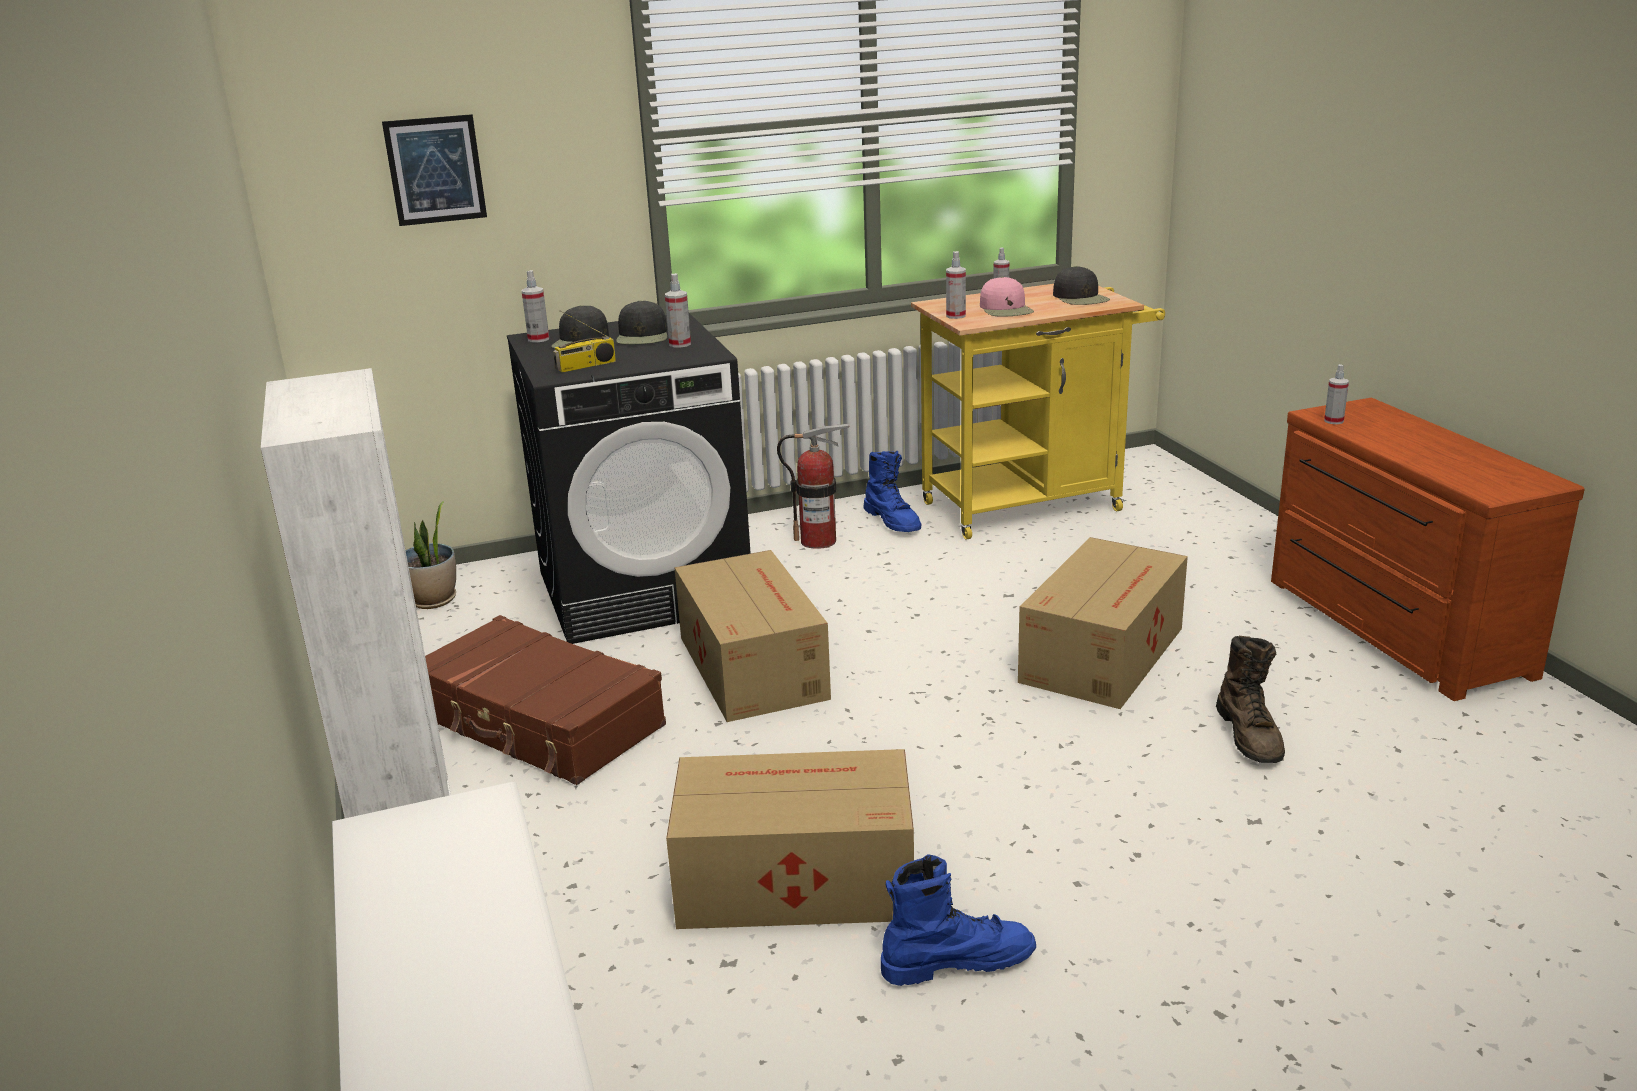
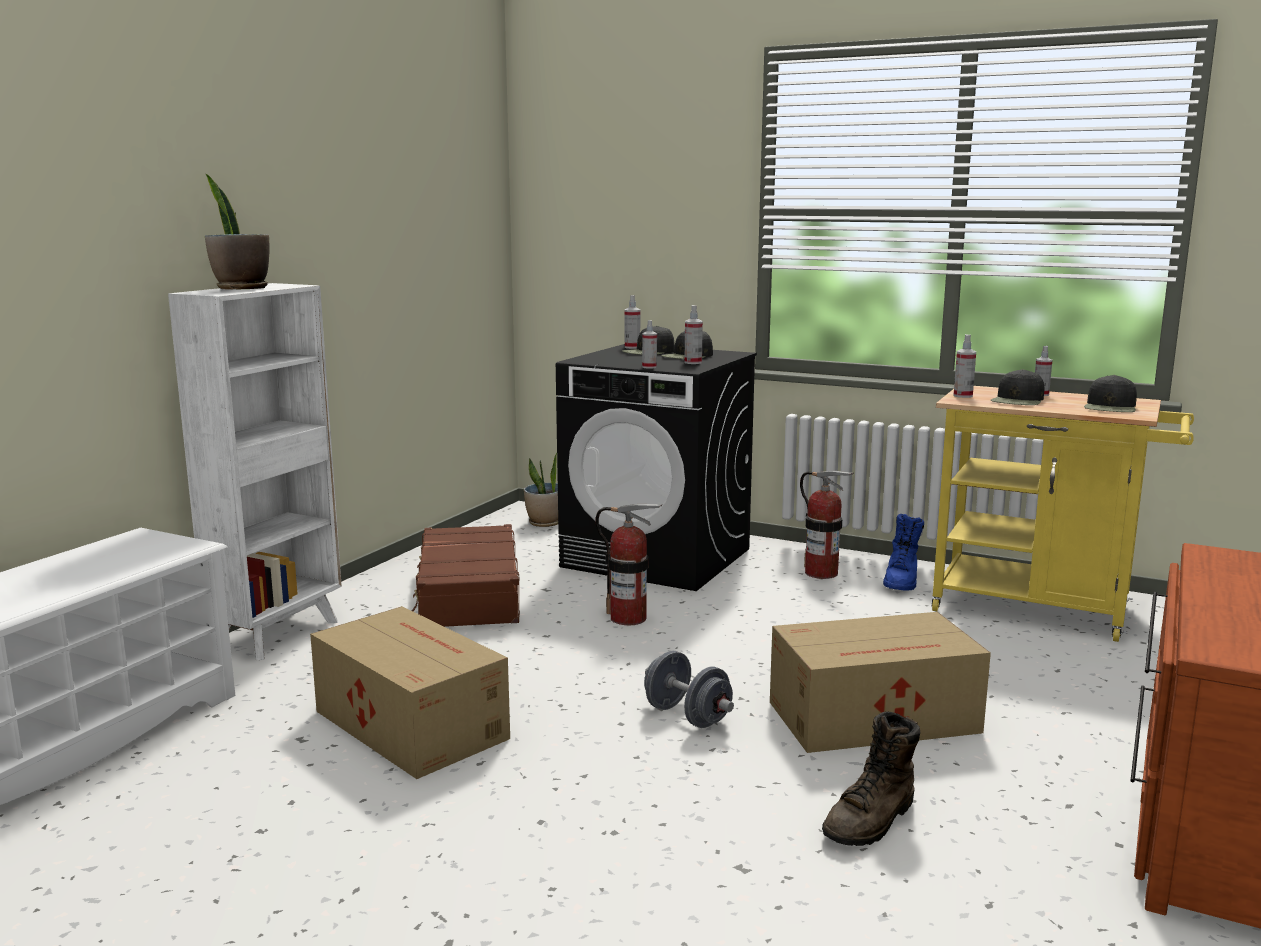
camera: 45 degrees right, 10 degrees down
(313, 406) = (241, 288): none -> potted plant
(435, 170) = (616, 222): picture -> none
(585, 366) = (610, 360): radio -> none
(753, 666) = (628, 618): cardboard box -> fire extinguisher
(957, 961) = (388, 811): blue boot -> none
(988, 729) = (687, 716): none -> grey dumbbell
(1006, 309) = (1018, 400): pink cap -> black cap
(1333, 421) = (1210, 560): spray bottle -> spray bottle (649, 367)

